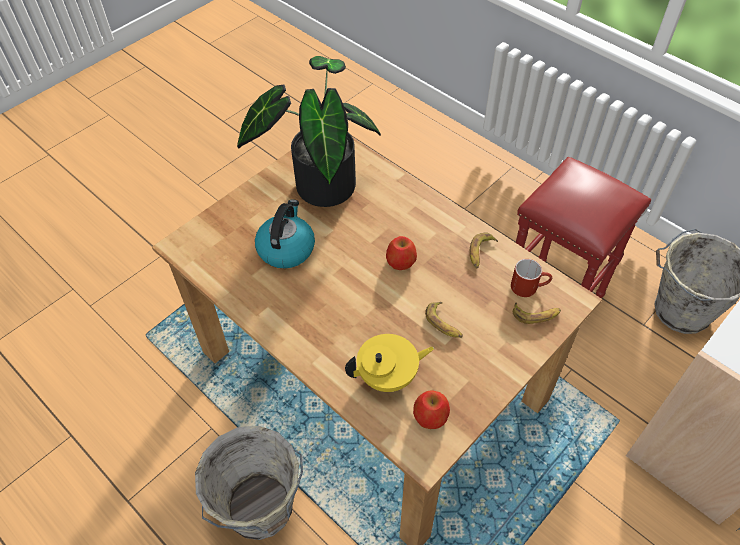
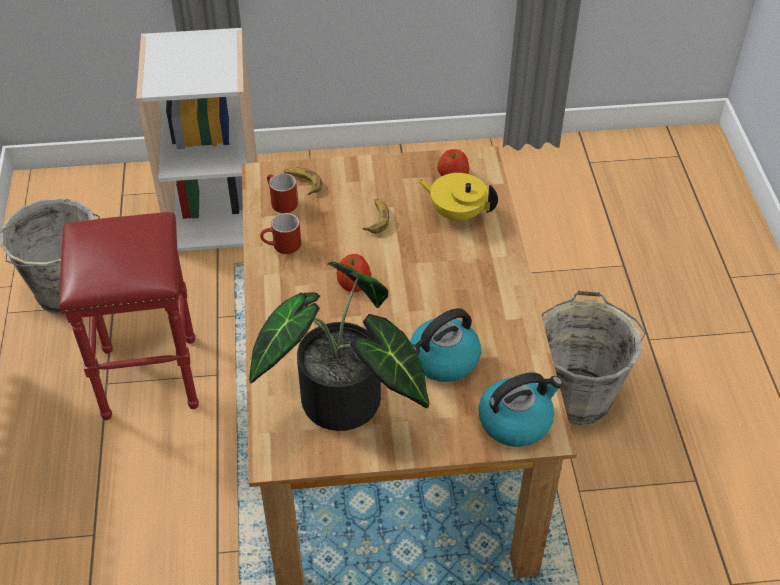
camera: 140 degrees left, 5 degrees down
(206, 241) = (516, 420): none -> kettle
(480, 253) = (282, 246): banana -> red mug

